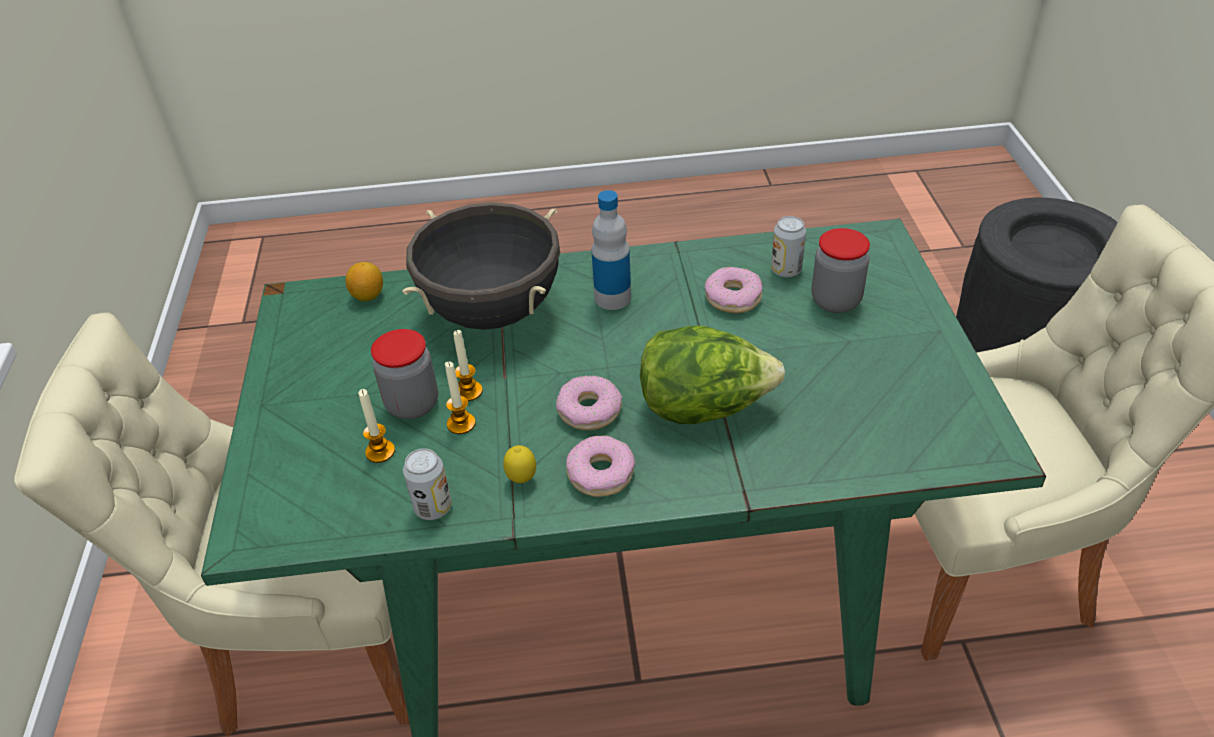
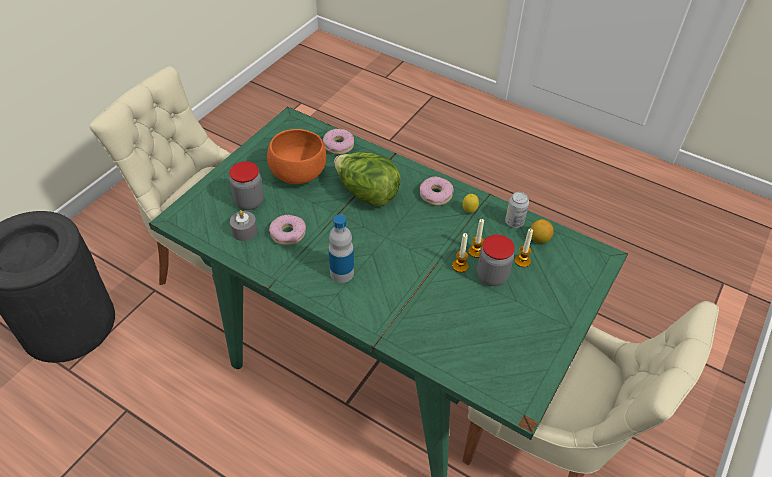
camera: 145 degrees left, 5 degrees up
(368, 296) = (471, 370): lemon -> lemon (539, 239)
(492, 311) = (410, 307): black cooking pot -> none
(589, 410) = (414, 222): donut -> donut (338, 145)
(786, 270) = (244, 231): can -> grey candle
(835, 372) = (299, 174): none -> orange bowl

